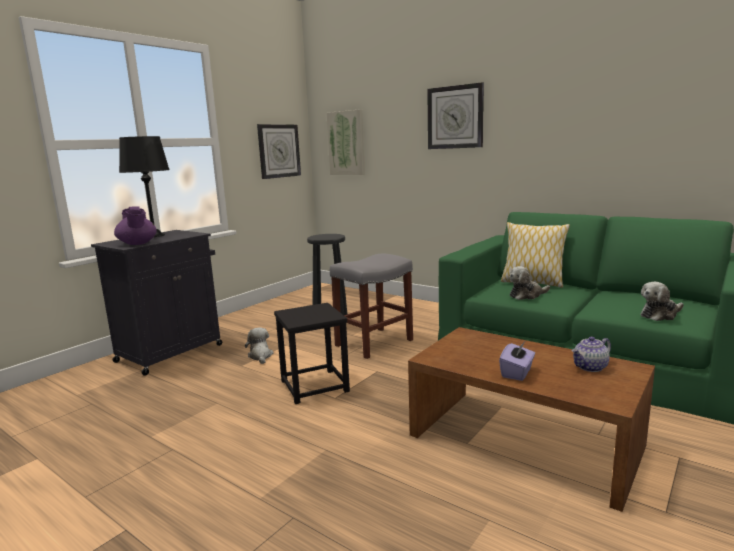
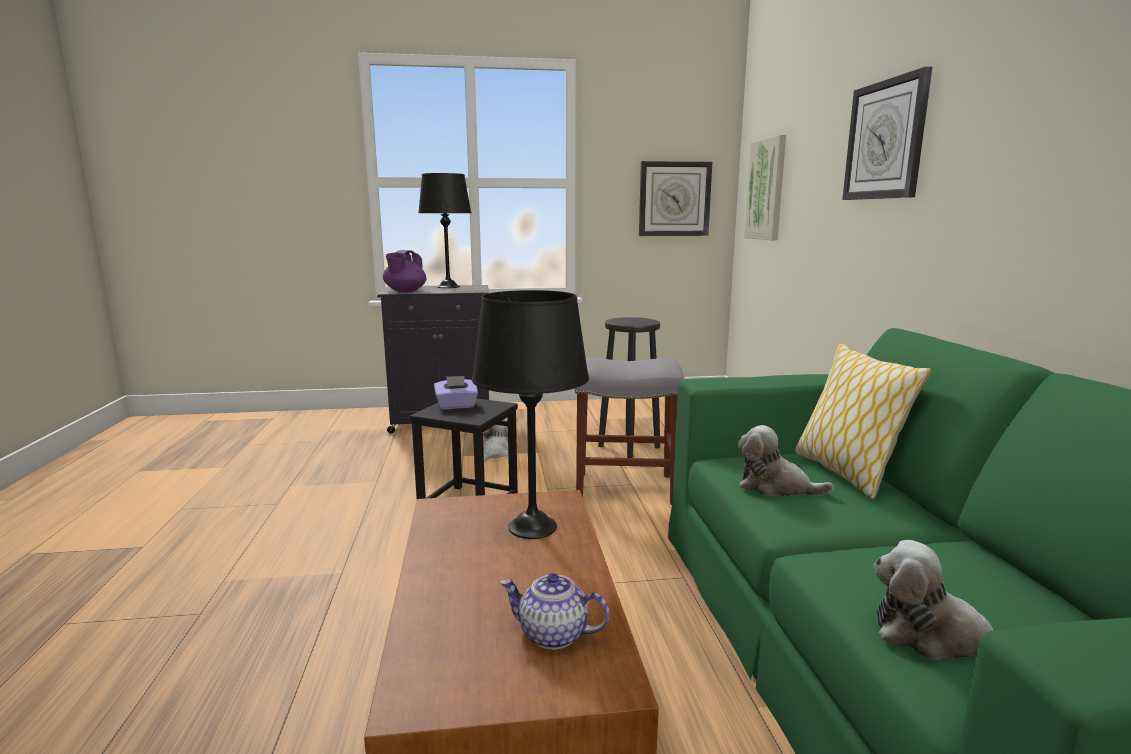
camera: 45 degrees right, 0 degrees up
(486, 345) = (531, 527): none -> black table lamp
(517, 373) = (452, 578): purple tissue box -> purple tissue box (456, 406)

